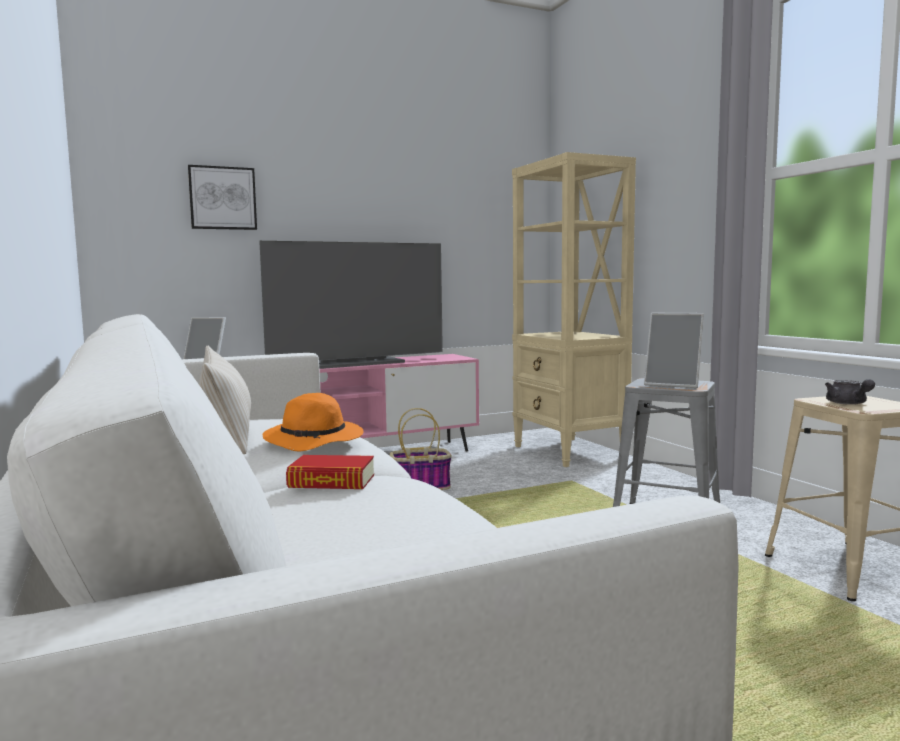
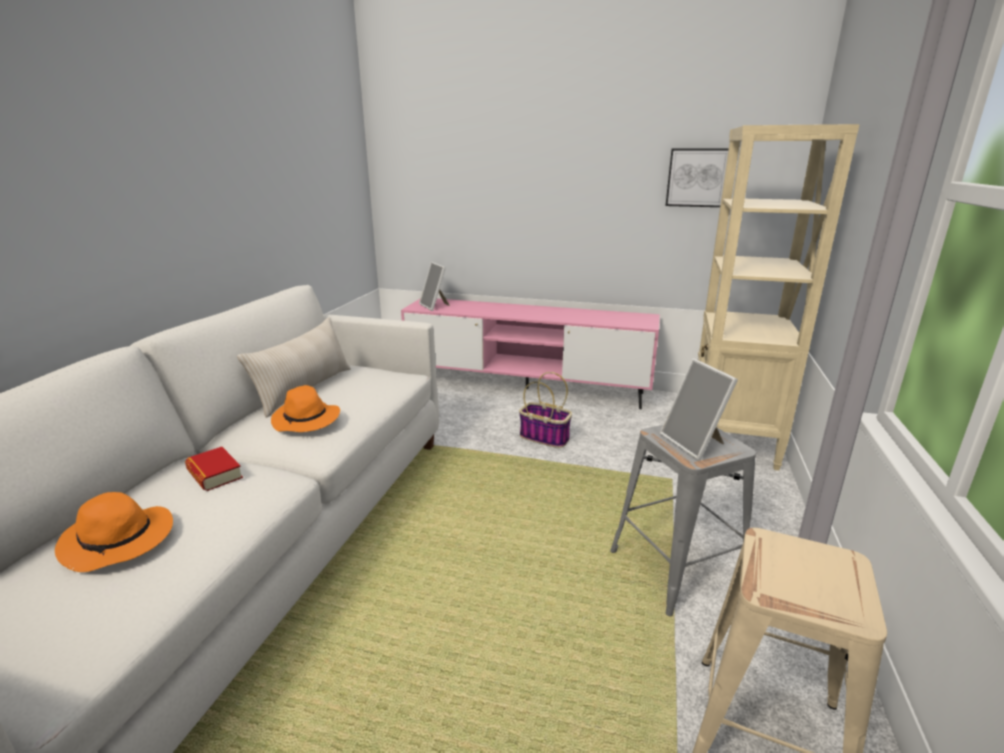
camera: 40 degrees right, 15 degrees up
(222, 198) = (464, 164): picture -> picture (697, 177)
(355, 363) = (549, 314): television -> none
(375, 533) = (119, 541): none -> orange hat
(848, 403) = (786, 569): grey teapot -> none

